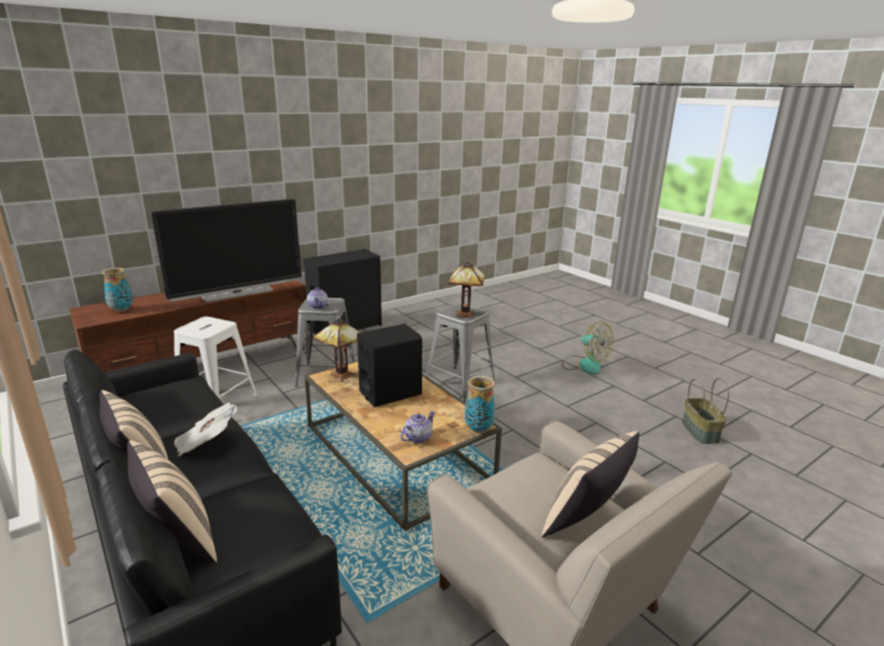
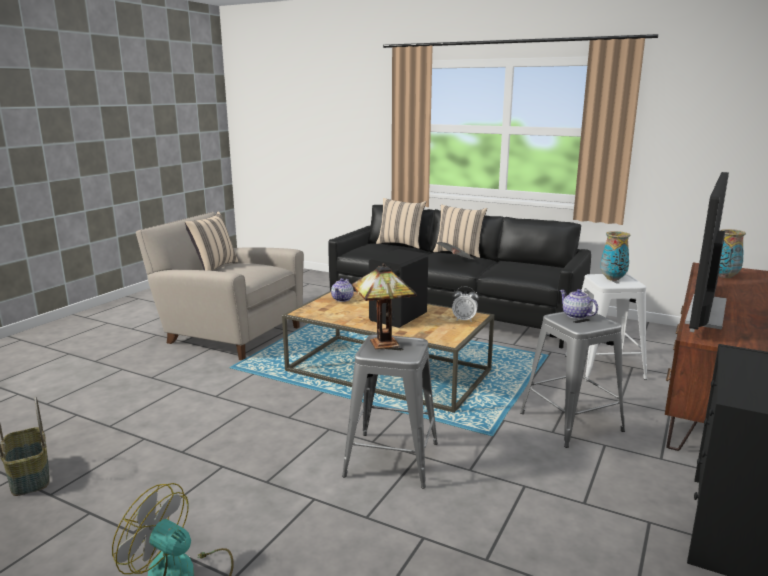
camera: 155 degrees right, 5 degrees down
(340, 374) = (464, 320): table lamp -> alarm clock
(478, 429) = (300, 310): vase -> vase (613, 279)

